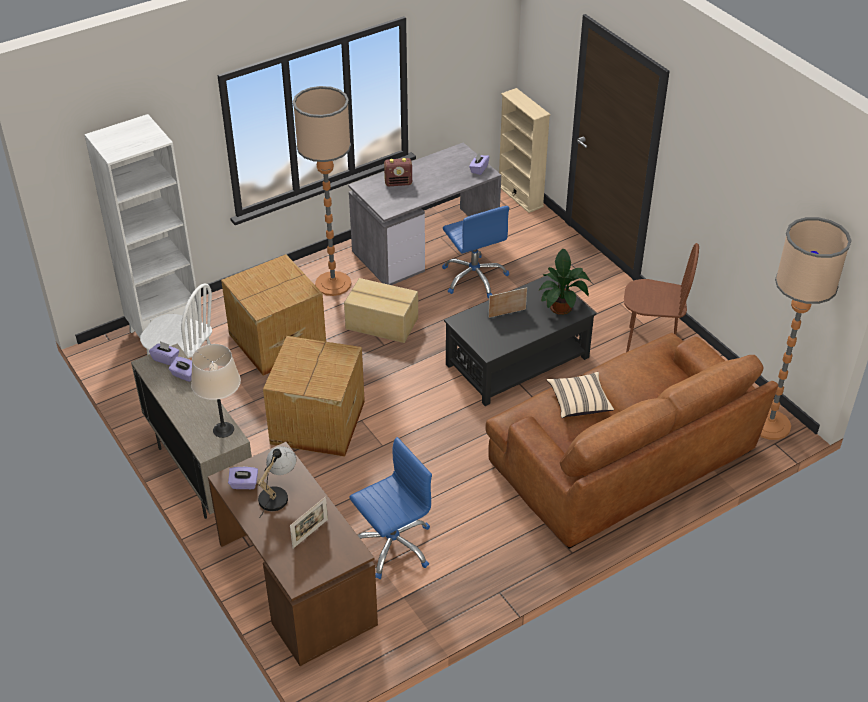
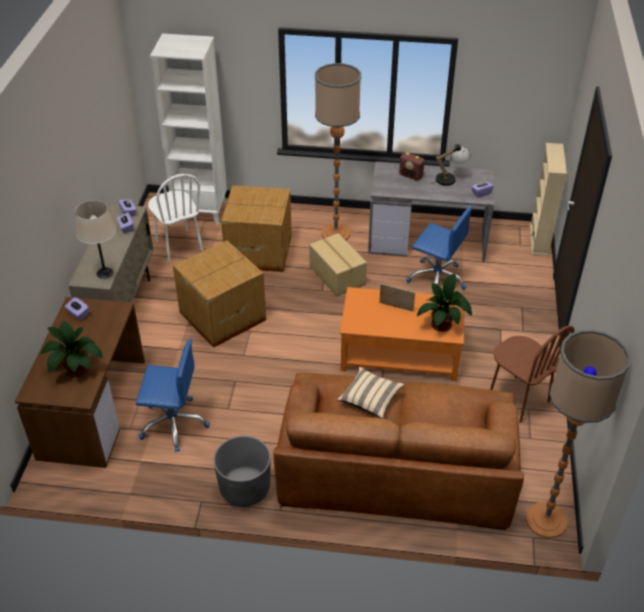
camera: 40 degrees right, 0 degrees up
(277, 494) = (88, 332): table lamp -> table lamp (450, 178)
(310, 533) = (74, 368): picture frame -> potted plant
(474, 277) = (437, 279): blue office chair -> blue office chair turned 75 degrees counterclockwise
(516, 361) = (399, 352): black coffee table -> orange coffee table
(522, 556) = (245, 488): none -> grey planter

